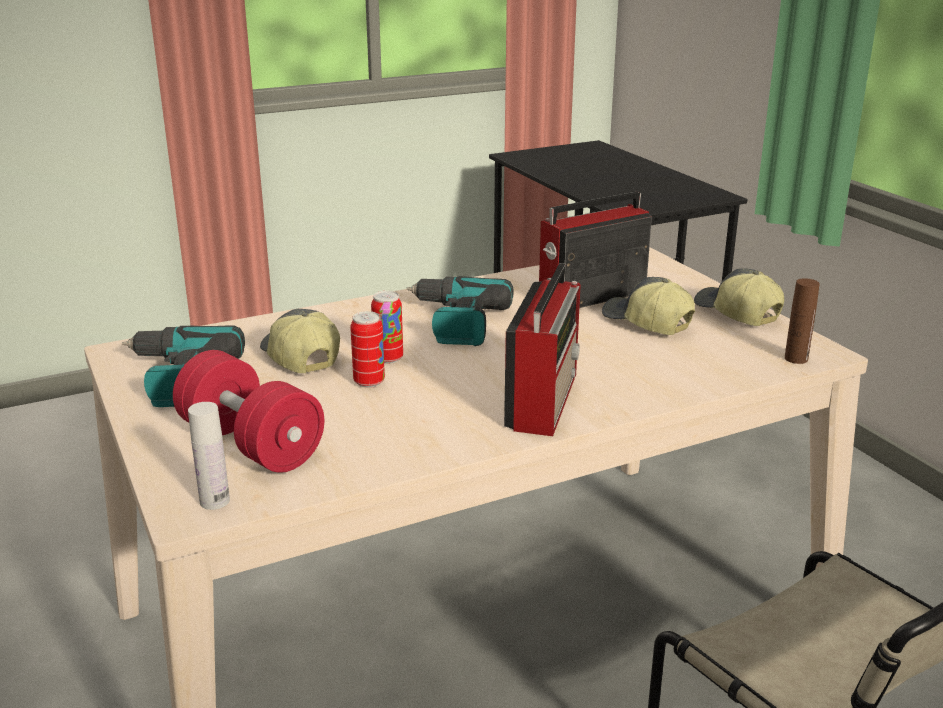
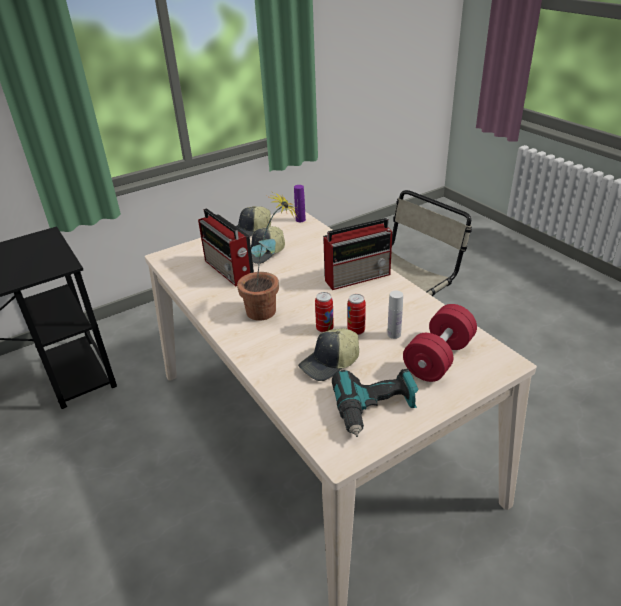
camera: 95 degrees left, 10 degrees up
(214, 501) = (494, 357): white bottle -> white bottle (394, 334)
(456, 323) = (271, 311): power drill -> potted plant
(544, 399) = (358, 276): radio -> radio turned 150 degrees clockwise
(796, 358) = (300, 220): brown bottle -> purple bottle

